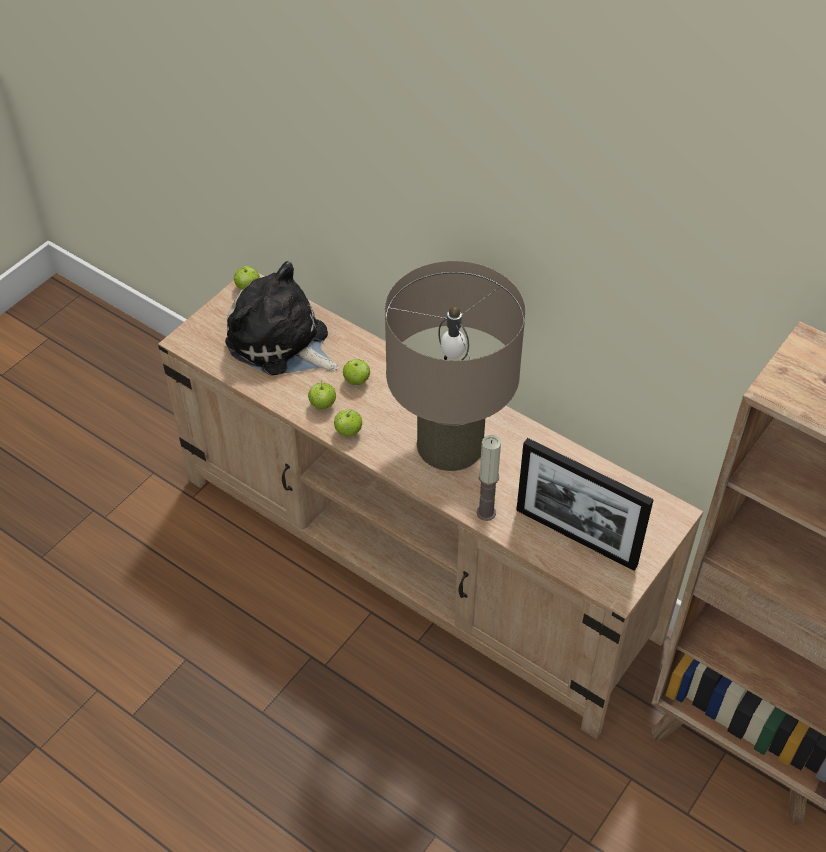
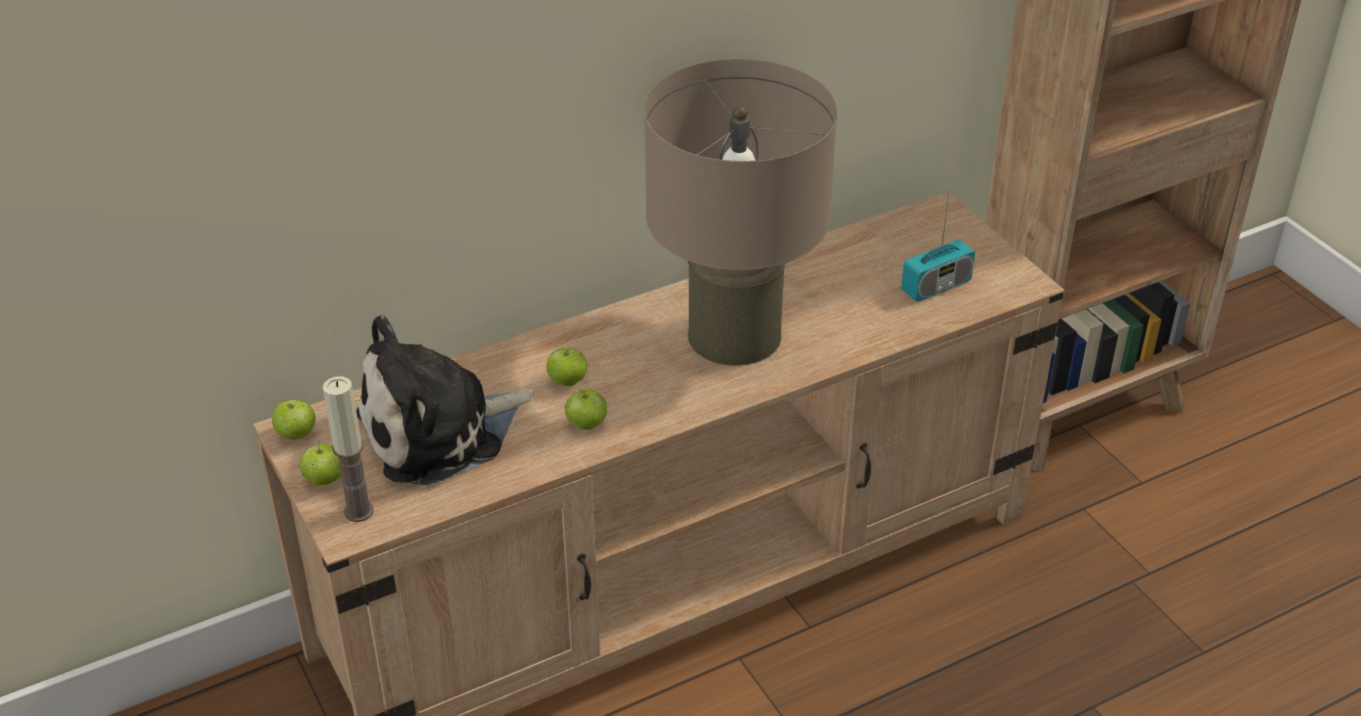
camera: 65 degrees left, 10 degrees down
(348, 432) = (652, 415): apple -> apple (324, 480)
(486, 512) = (860, 340): candle -> candle (359, 511)
(576, 537) = (936, 286): picture frame -> radio

